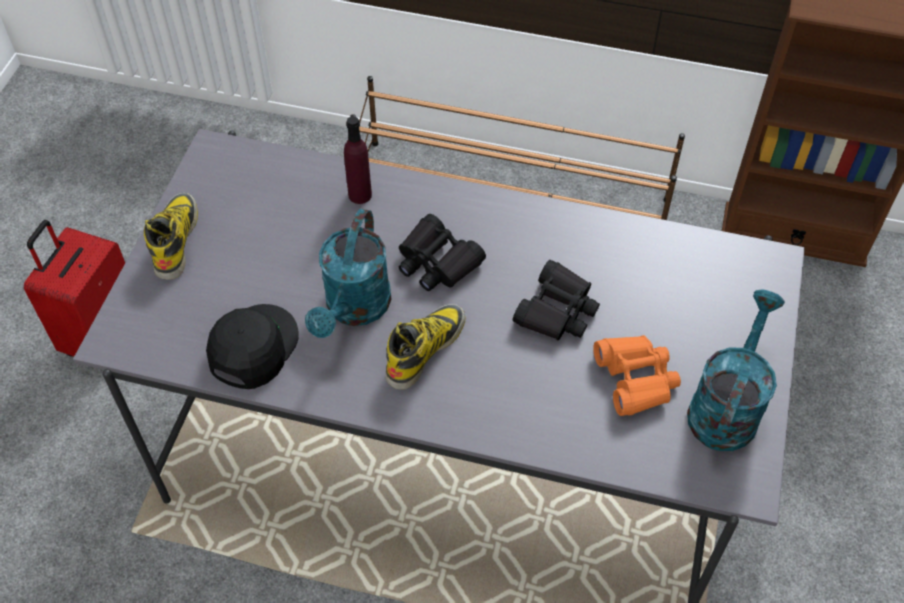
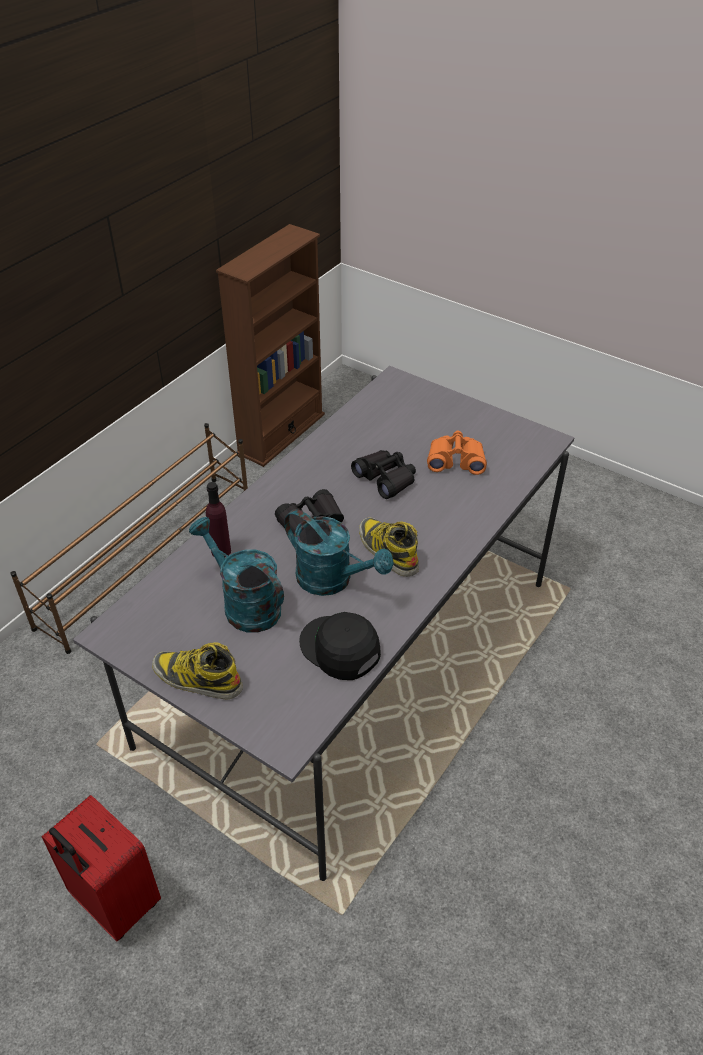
camera: 70 degrees left, 10 degrees down
(726, 405) = (490, 430): turquoise watering can -> turquoise watering can (244, 604)

